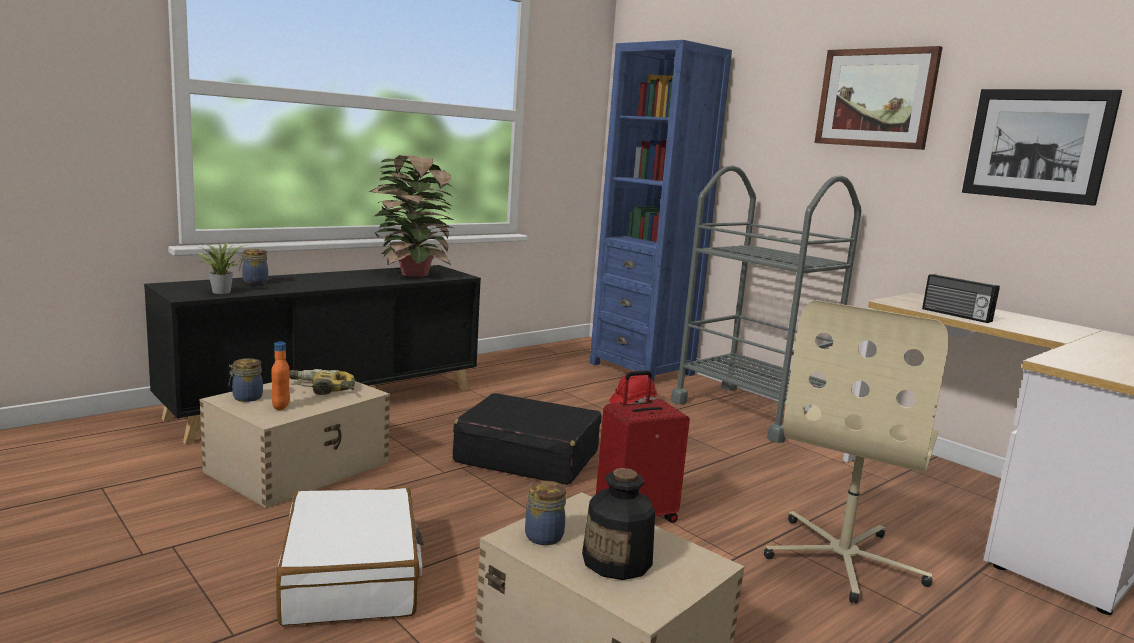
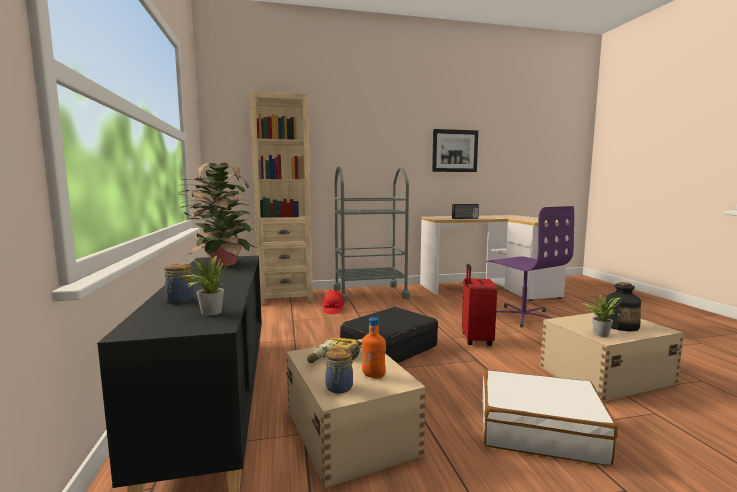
camera: 60 degrees left, 5 degrees down
(542, 536) = (599, 333): jar -> potted plant
(641, 369) = (285, 297): blue bookcase -> beige bookcase
(844, 559) = (523, 316): beige office chair -> purple office chair
(876, 98) = (389, 132): picture -> none

